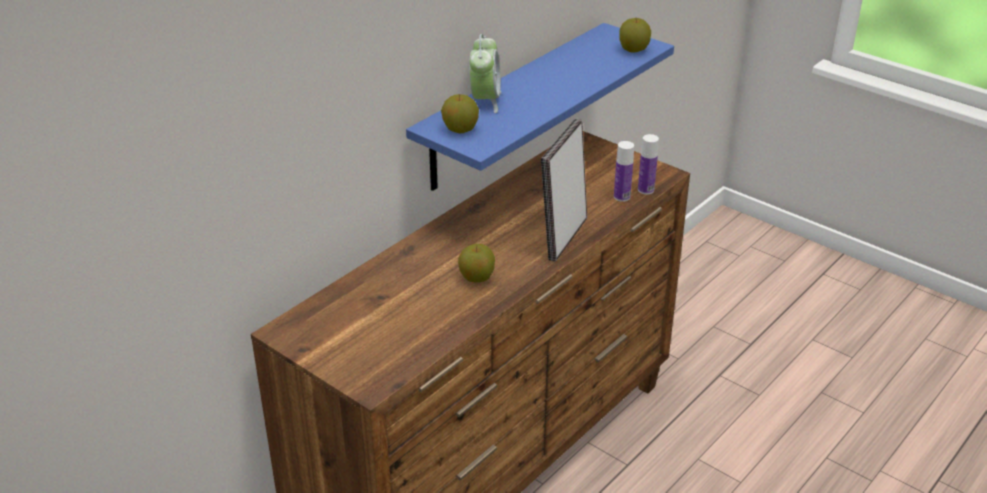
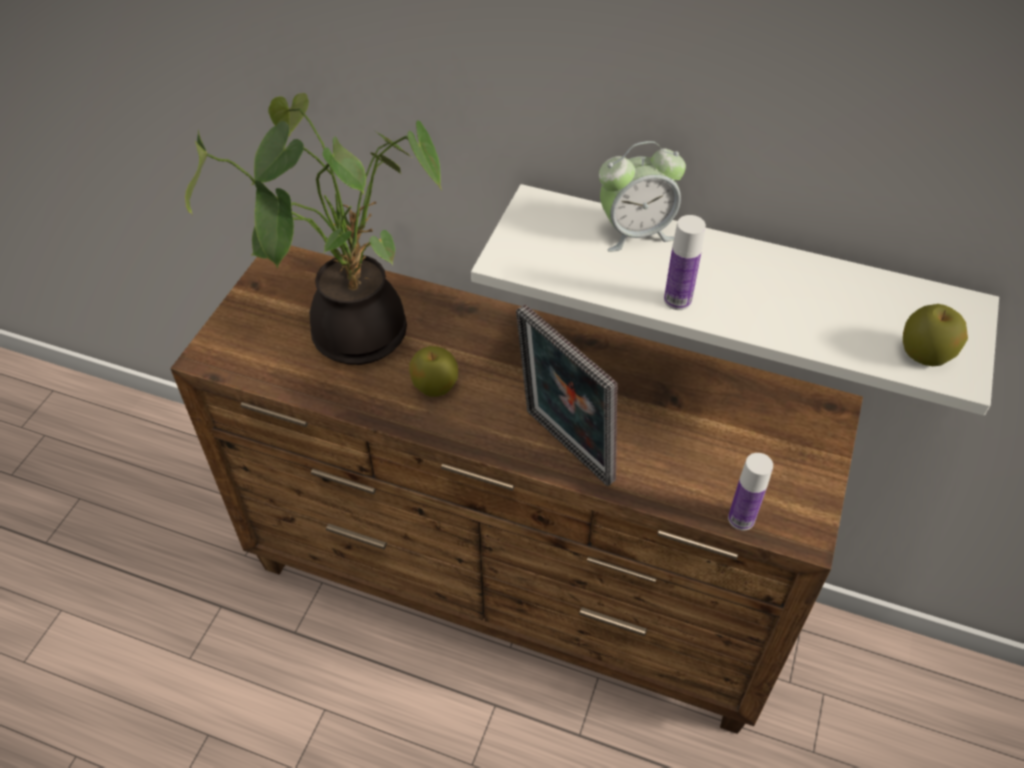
camera: 70 degrees right, 15 degrees up
(394, 305) = (354, 330): none -> potted plant
(460, 129) = (542, 230): apple -> none
(512, 106) = (736, 281): blue shelf -> white shelf
(563, 237) = (564, 449): picture frame -> picture frame turned 135 degrees counterclockwise
(622, 197) = (704, 493): bottle -> bottle (677, 300)

